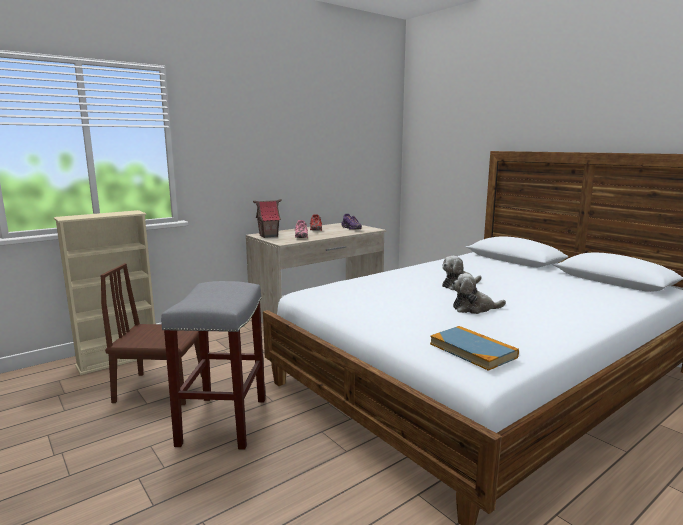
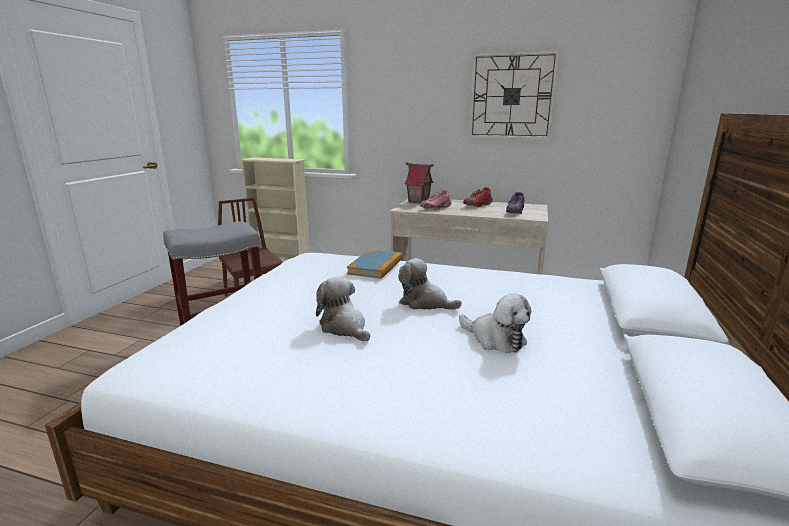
camera: 55 degrees right, 5 degrees up
(316, 139) = (511, 96): none -> wall clock
(472, 350) = (185, 350): book -> book (376, 266)
(522, 286) = (495, 339): none -> plush toy

